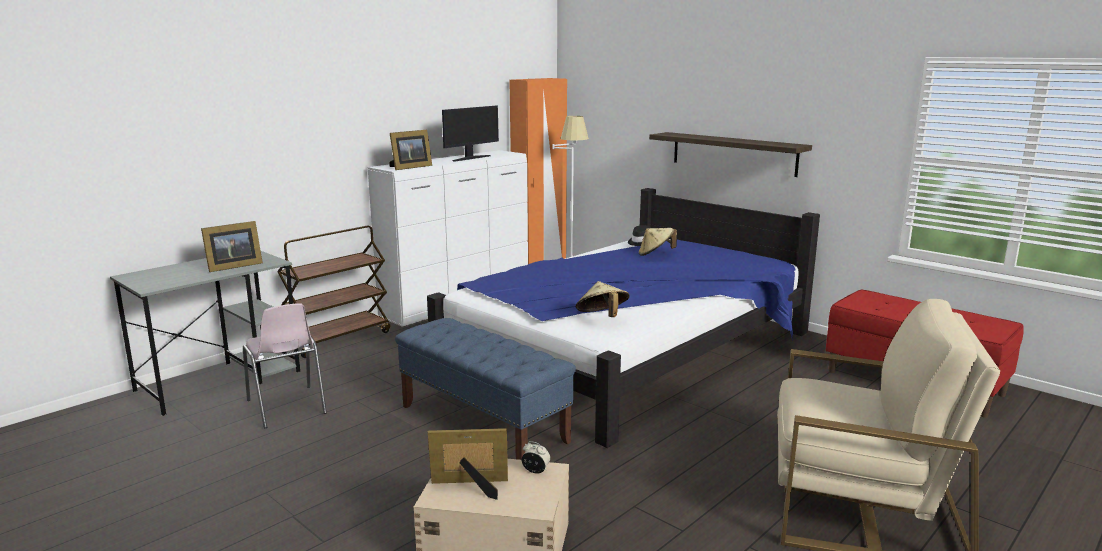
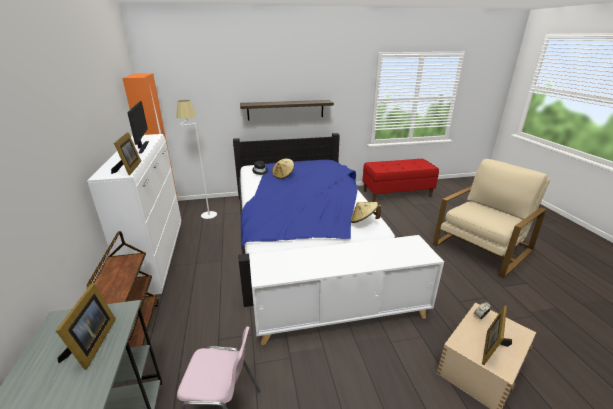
camera: 55 degrees left, 10 degrees up
(483, 424) = (341, 315): blue bench -> white cabinet

